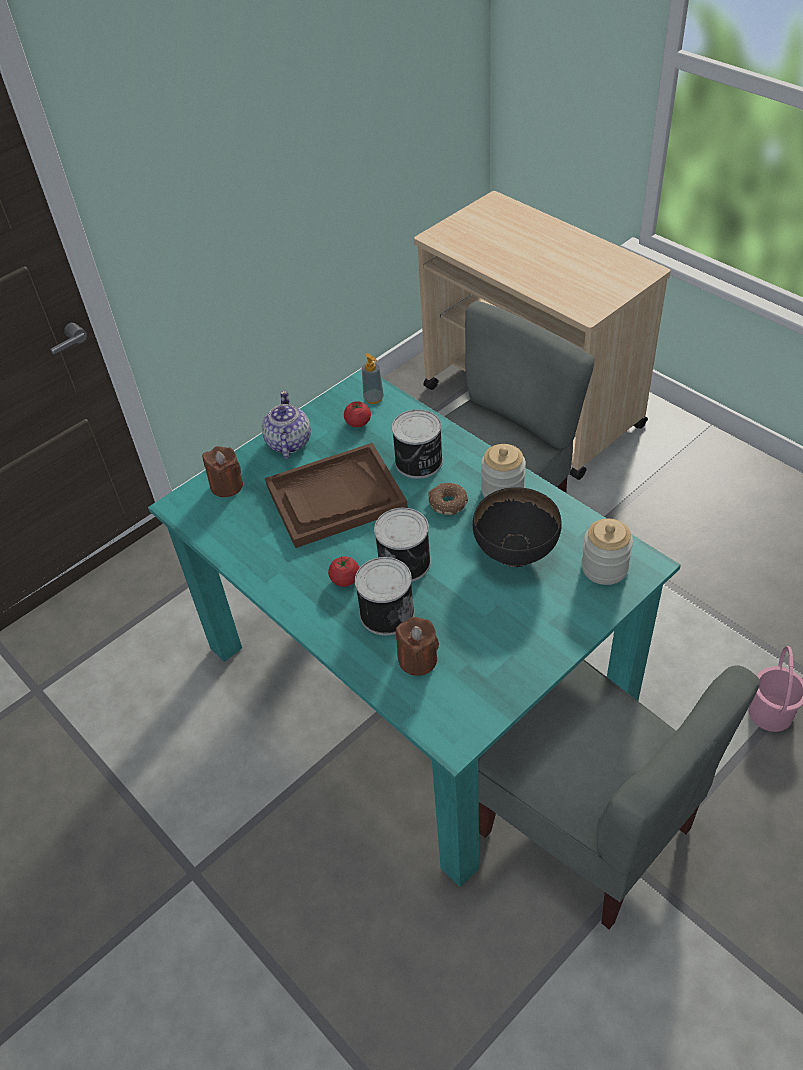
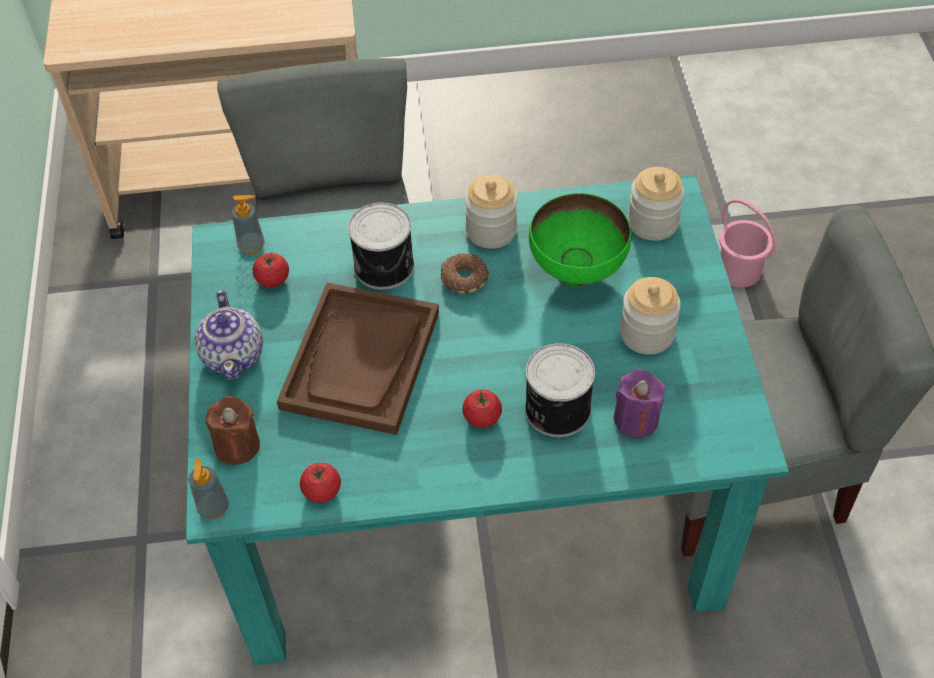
camera: 55 degrees left, 5 degrees up
(176, 504) = (213, 508): none -> soap dispenser
(226, 541) = (322, 491): none -> tomato
(288, 443) = (234, 354): teapot -> teapot turned 135 degrees counterclockwise
(405, 561) = (506, 356): can -> none
(418, 659) = (636, 419): brown candle -> purple candle
(498, 623) = (647, 333): none -> jar
(515, 554) = (577, 270): black bowl -> green bowl

